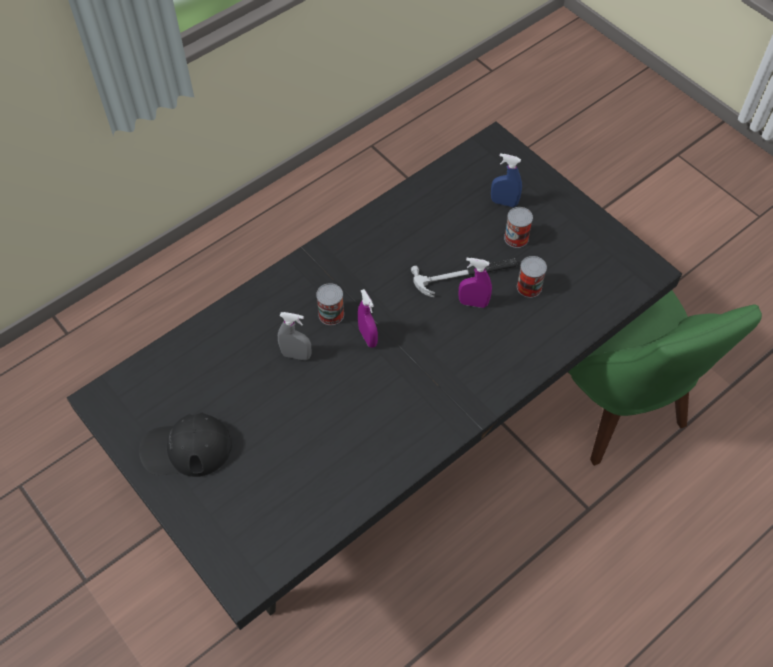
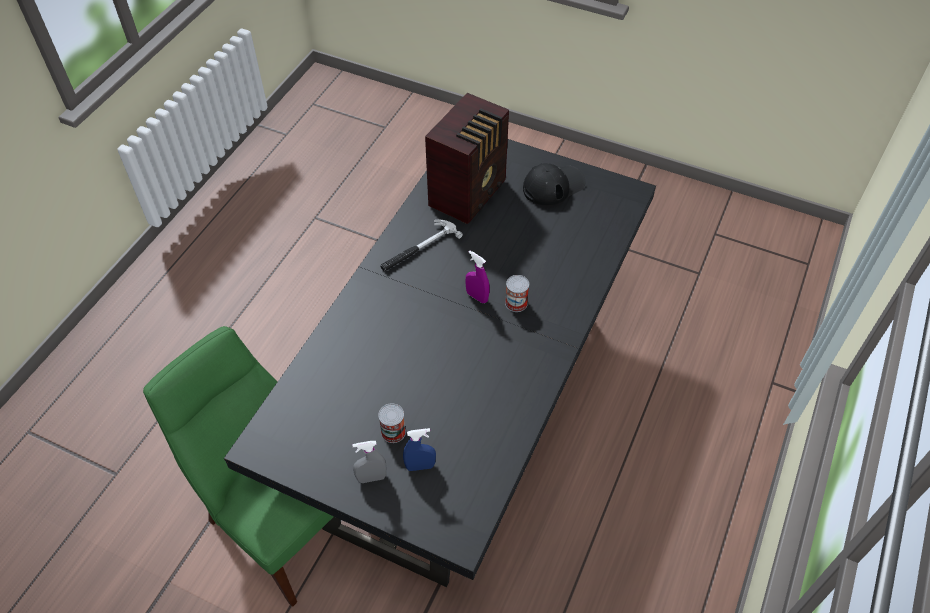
camera: 155 degrees right, 5 degrees down
(295, 483) = (469, 193): none -> radio
(296, 355) = (522, 265): grey spray bottle -> grey spray bottle (371, 478)
(465, 275) = (424, 377): hammer -> hammer (418, 248)
(473, 303) = (406, 355): purple spray bottle -> none
(529, 287) = (363, 388): can -> none

